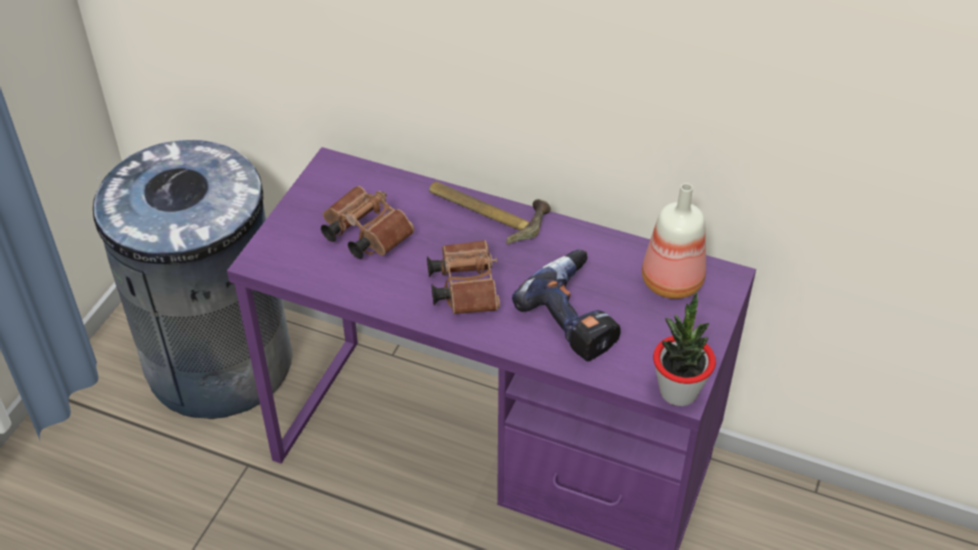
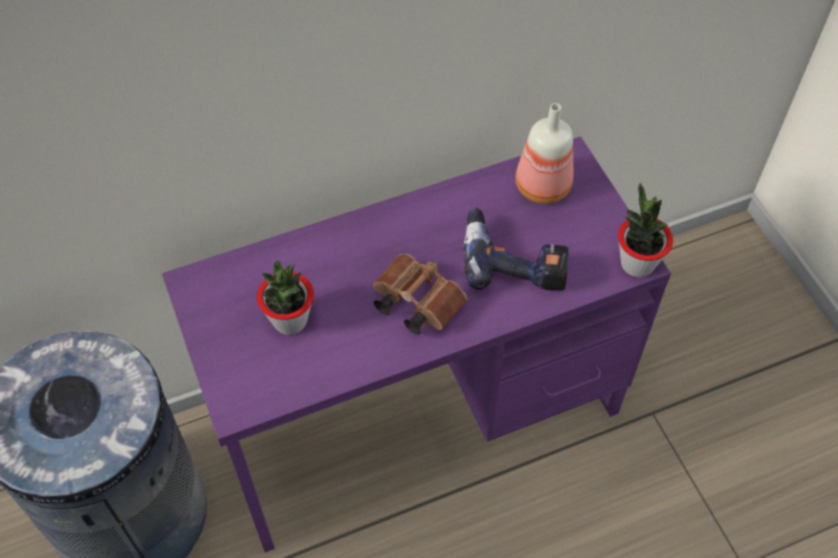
camera: 45 degrees left, 10 degrees up
(363, 234) = (290, 320): brown binoculars -> potted plant
(487, 211) = (358, 229): hammer -> none

